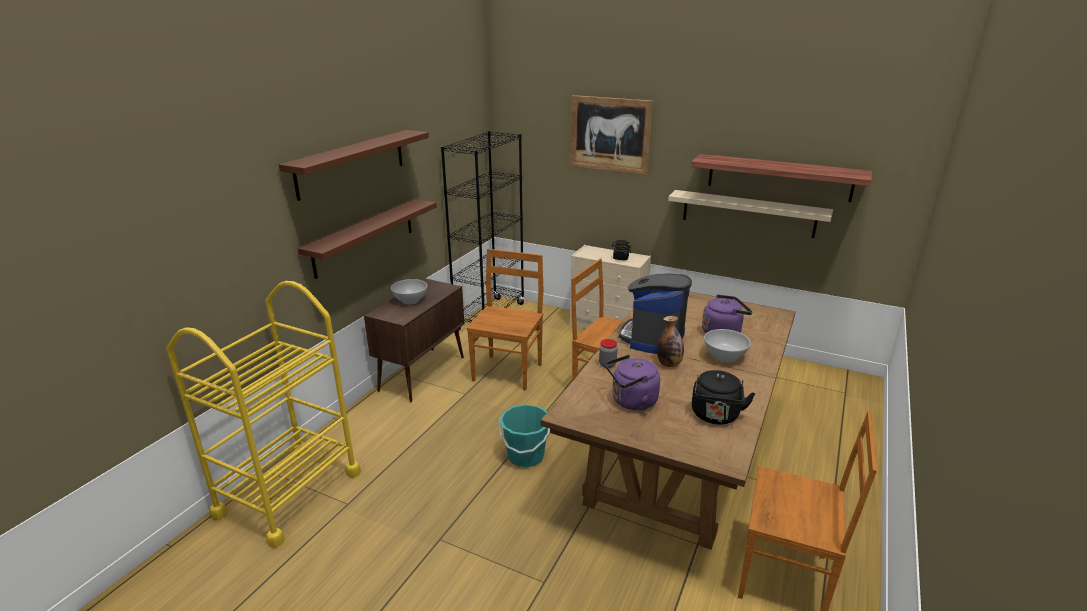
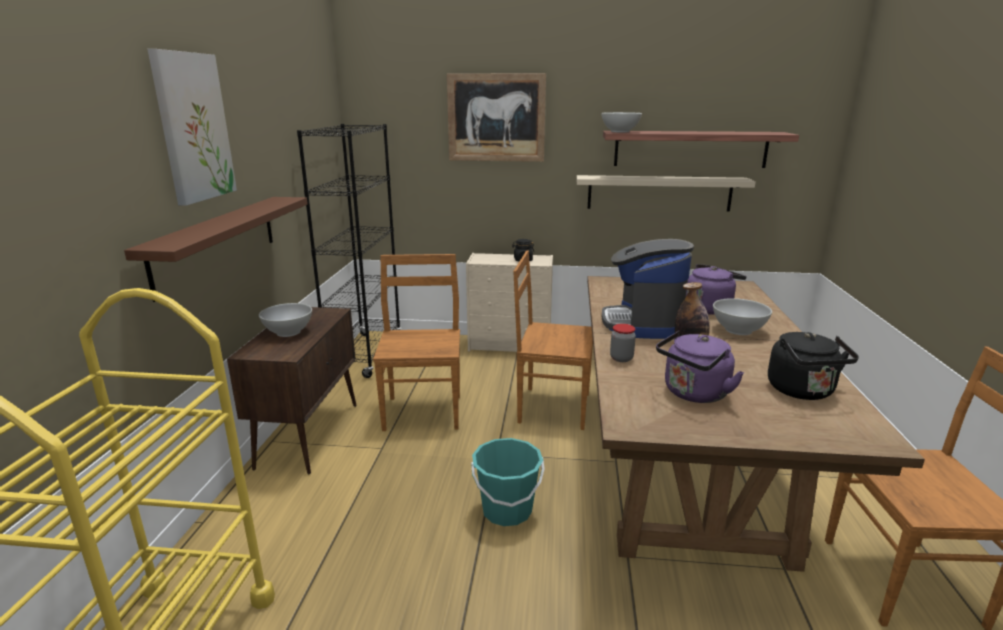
camera: 20 degrees left, 5 degrees down
(352, 163) = (193, 127): brown shelf -> picture
(709, 158) = (619, 131): none -> white bowl

